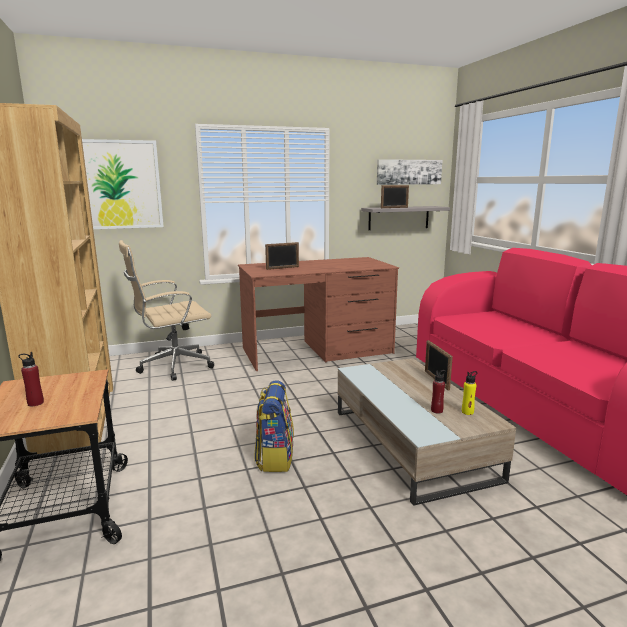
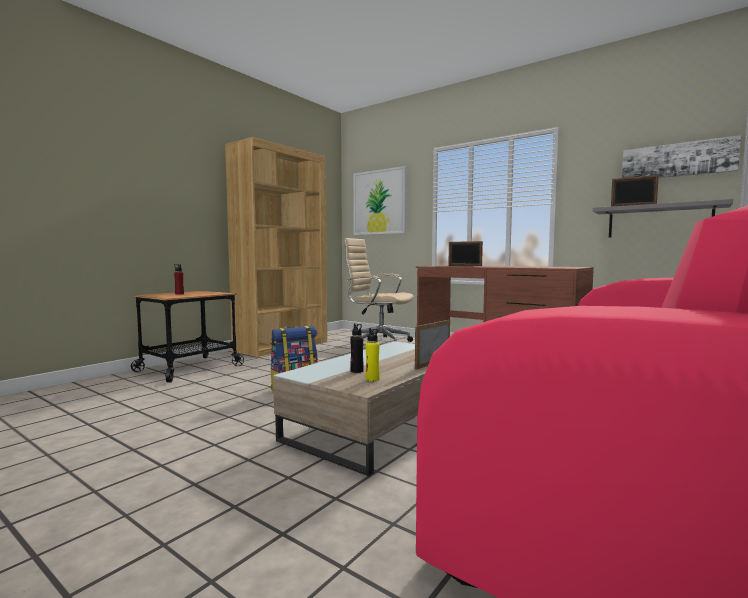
camera: 55 degrees right, 10 degrees down
(437, 410) = (357, 371): red bottle -> black bottle

